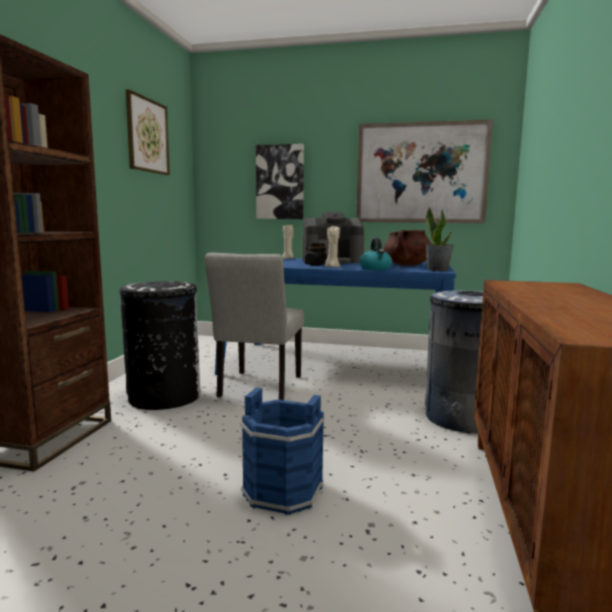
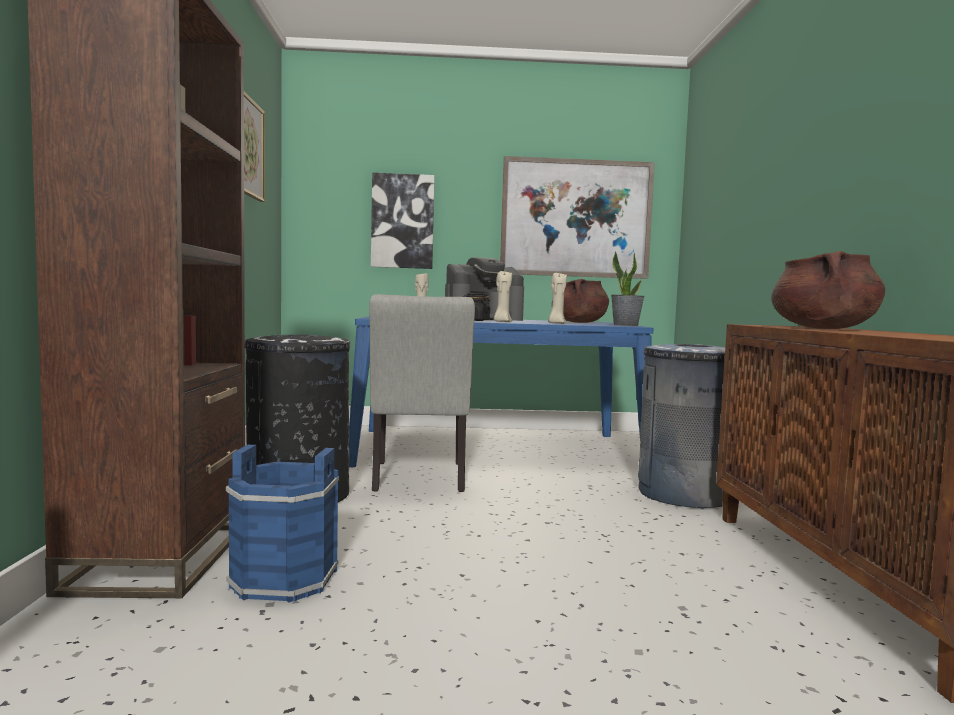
camera: 15 degrees left, 5 degrees down
(282, 491) = (550, 585): blue bucket -> blue bucket (284, 579)
(375, 269) = (556, 323): kettle -> beige candle
(542, 293) = (823, 328): none -> brown cooking pot

